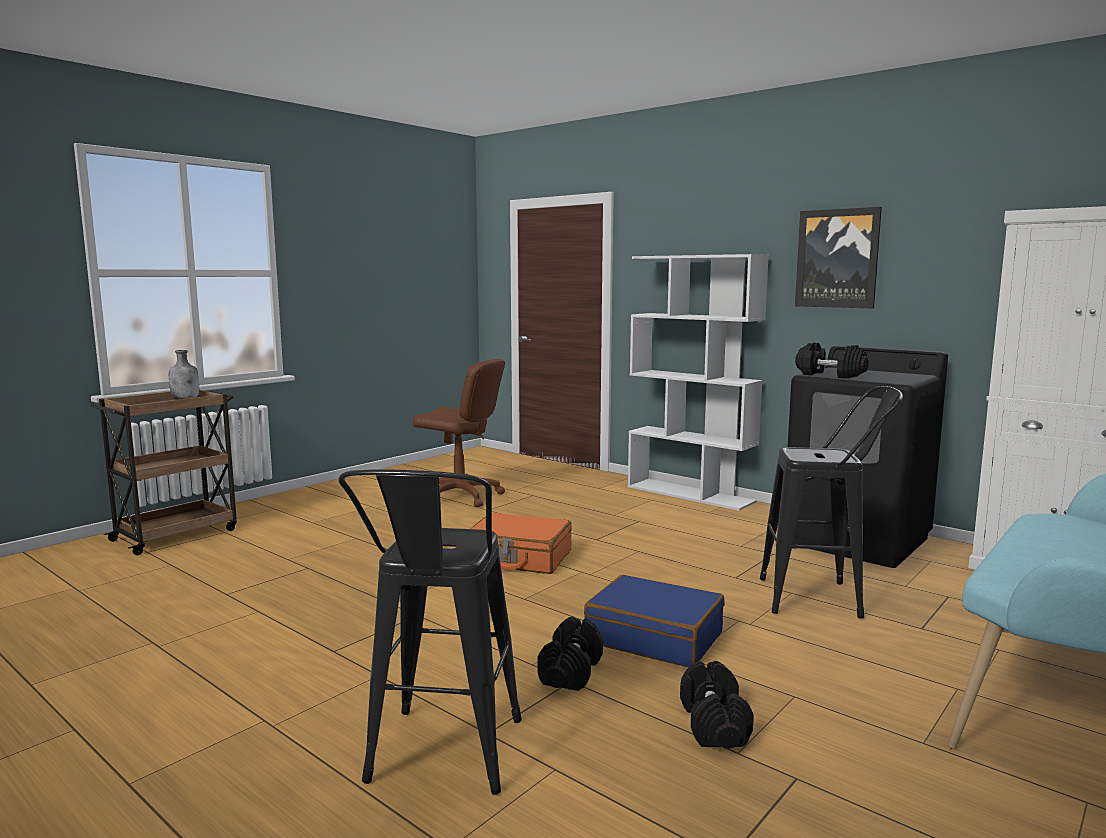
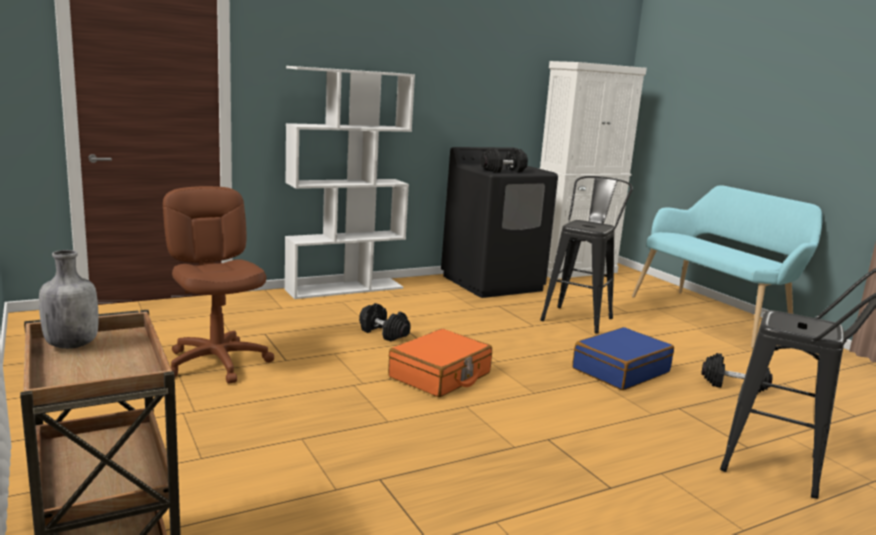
camera: 70 degrees left, 5 degrees up
(460, 496) = (218, 362): brown office chair -> brown office chair turned 75 degrees counterclockwise
(571, 672) = (666, 405): black dumbbell -> black dumbbell (384, 333)
(837, 258) = (447, 80): picture -> none

